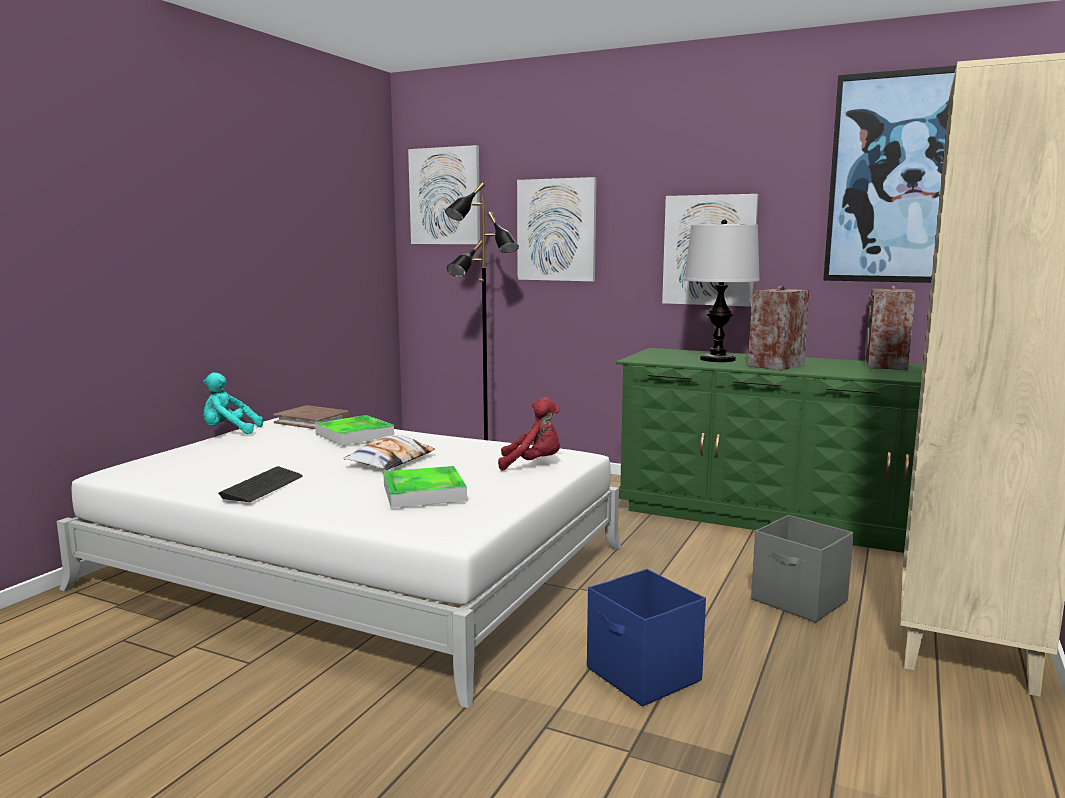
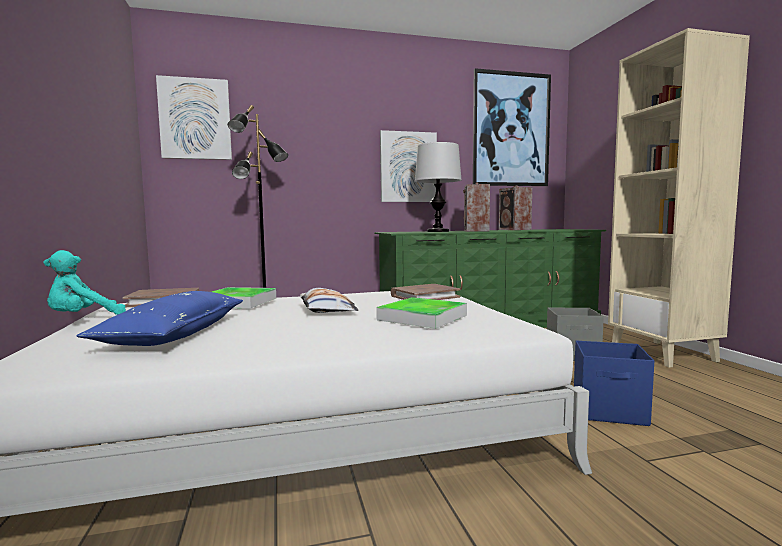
camera: 40 degrees left, 5 degrees down
(242, 461) = (175, 334): none -> blue pillow
(263, 486) = (276, 341): keyboard -> none
(533, 464) = (424, 296): red plush toy -> brown book
(556, 230) = (299, 150): picture -> none

